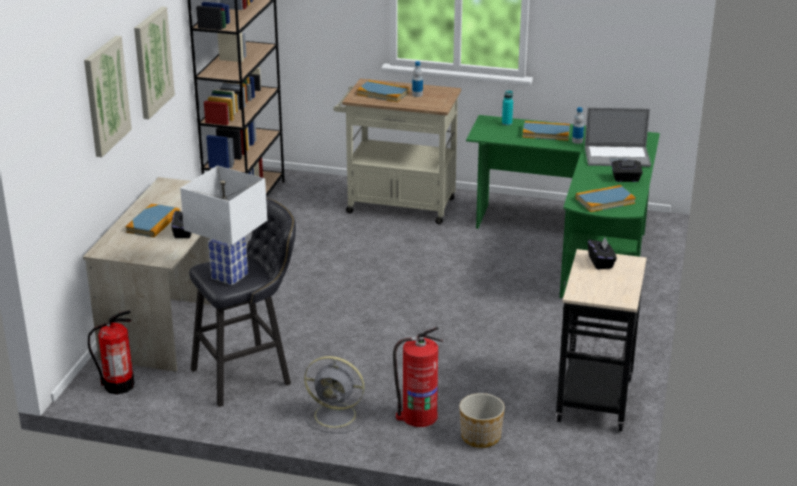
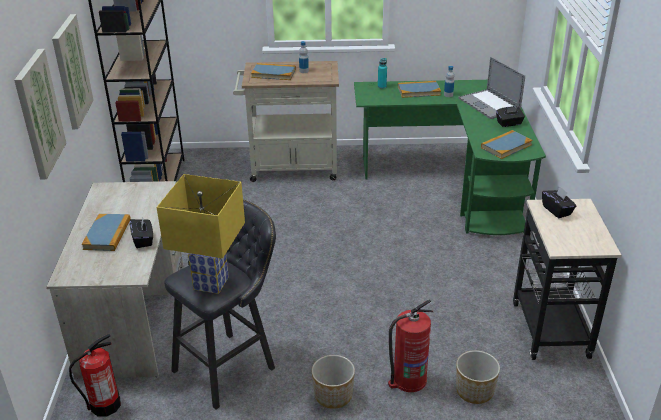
camera: 15 degrees left, 5 degrees up
(229, 277) = (211, 284): white table lamp -> yellow table lamp
(337, 415) = (333, 395): grey fan -> planter
(617, 157) = (489, 104): laptop -> laptop turned 75 degrees clockwise

